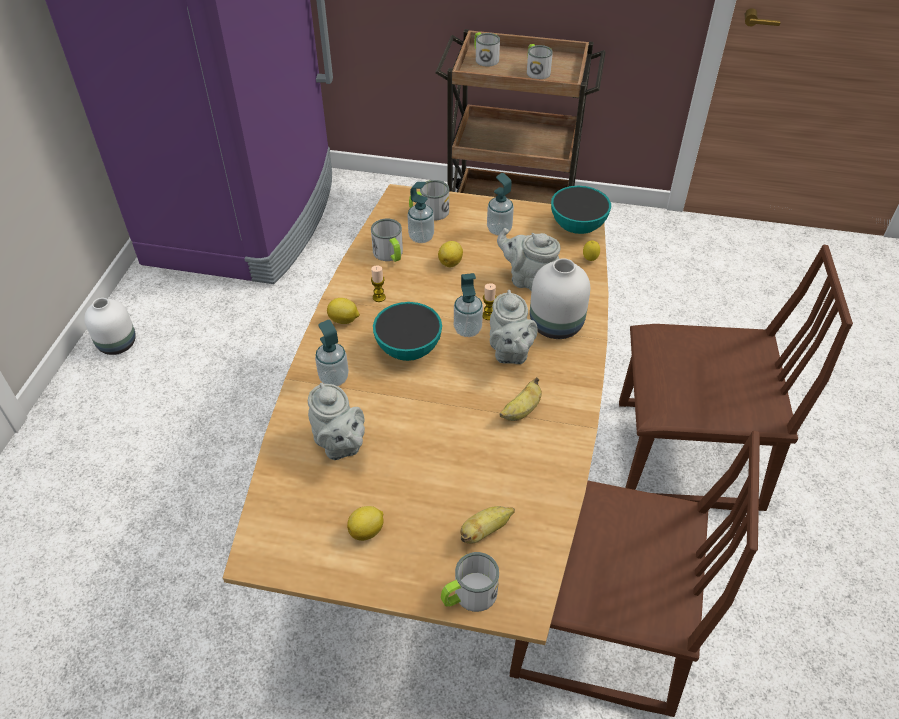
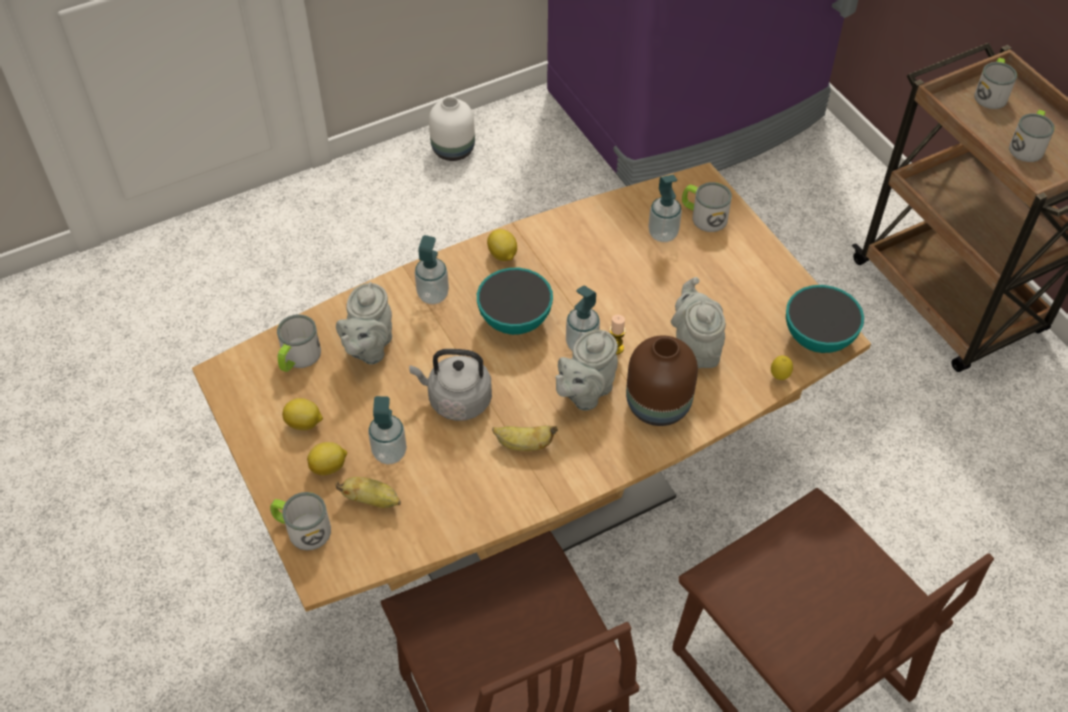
camera: 50 degrees right, 5 degrees up
(379, 297) = (554, 258): candle -> none
(390, 254) = (615, 228): mug -> mug (298, 358)
(443, 424) = (456, 400): none -> grey kettle
(451, 262) = (654, 276): lemon -> lemon (329, 467)
(499, 230) = (740, 281): soap dispenser -> soap dispenser (389, 453)
(556, 326) = (656, 406): white vase -> brown vase

